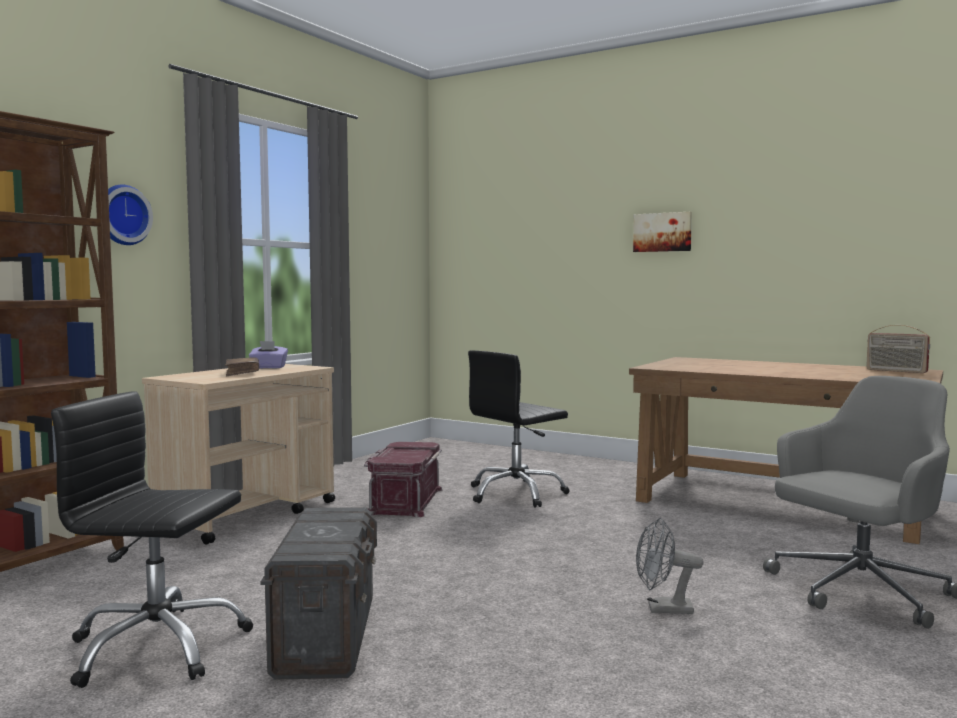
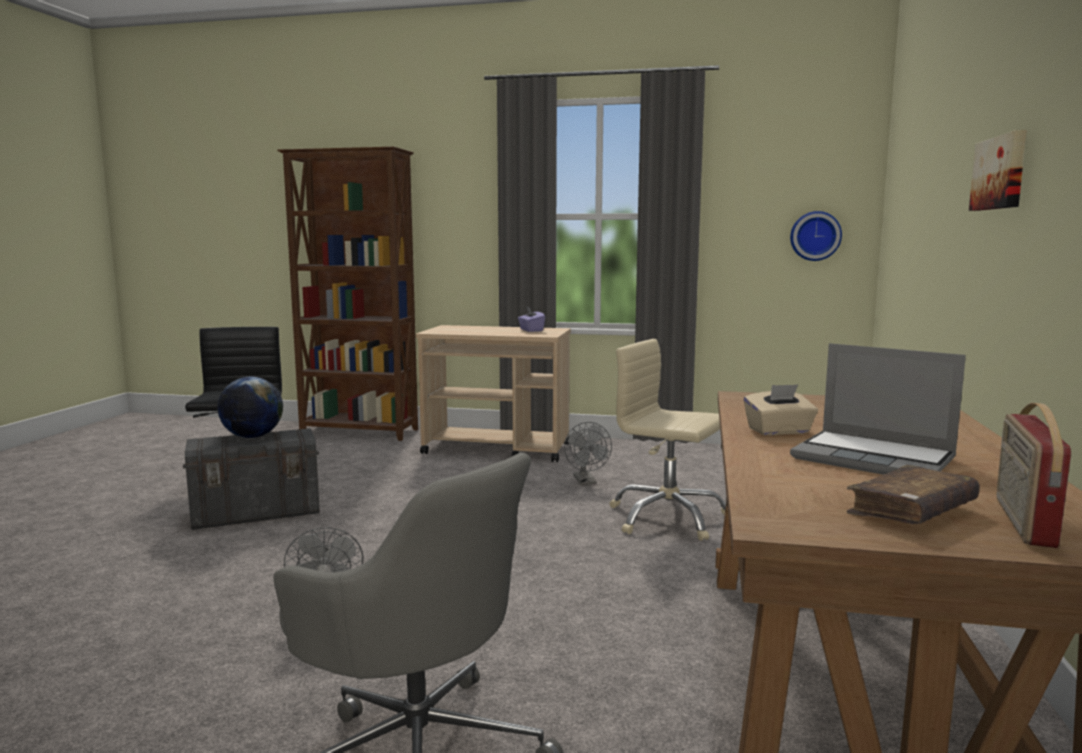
camera: 70 degrees right, 5 degrees up
(122, 215) = (457, 202): wall clock -> wall clock (815, 236)
(242, 373) = (485, 331): brown book -> brown book (911, 511)
(315, 530) = (252, 437): none -> globe
(404, 501) = (586, 482): red storage box -> grey fan
(516, 494) = (667, 518): black office chair -> beige office chair
(748, 371) = (779, 431): none -> beige tissue box
(805, 370) = (875, 458): none -> laptop

